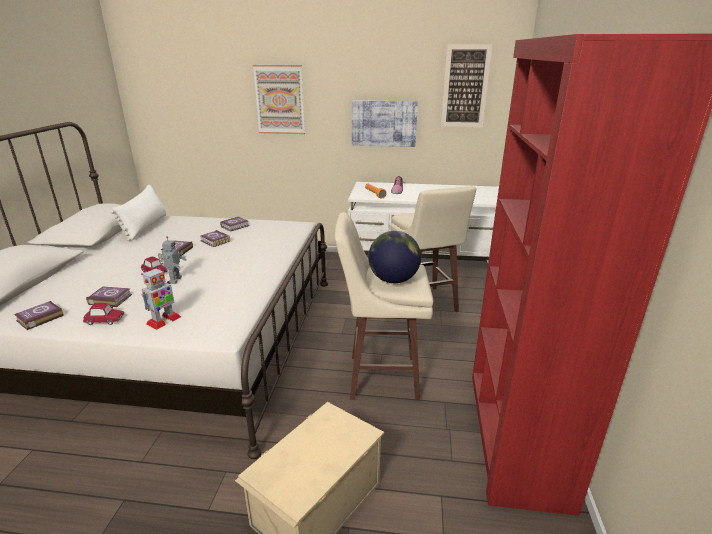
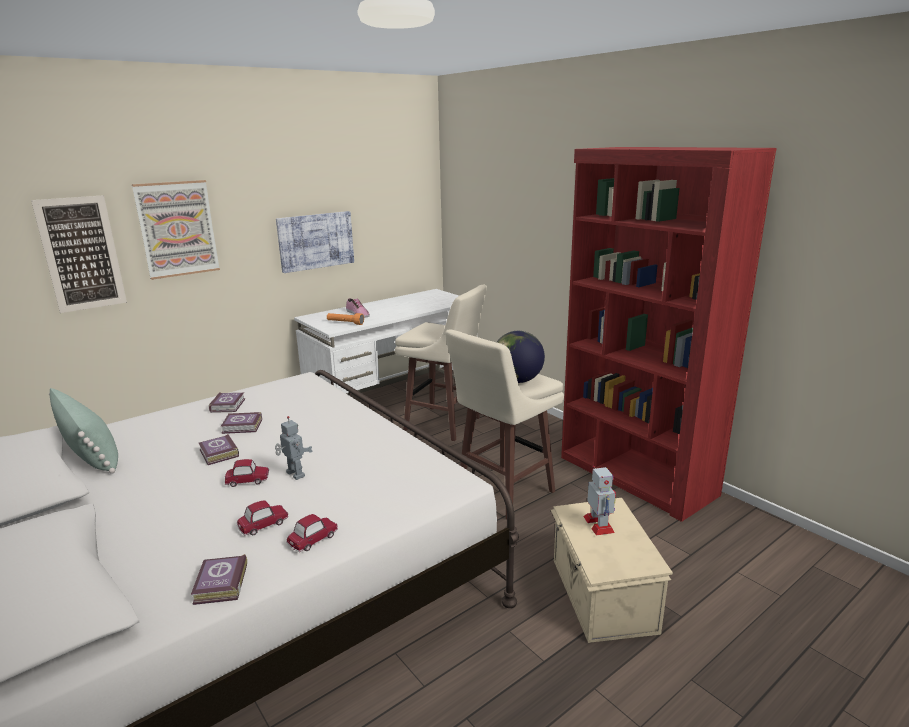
camera: 45 degrees left, 5 degrees down
(110, 299) = (263, 524): book -> toy car
(145, 227) = (90, 452): white pillow -> green pillow
(163, 320) = (378, 505): toy robot -> toy robot (599, 525)
(465, 87) = (391, 191): picture -> picture (81, 254)

